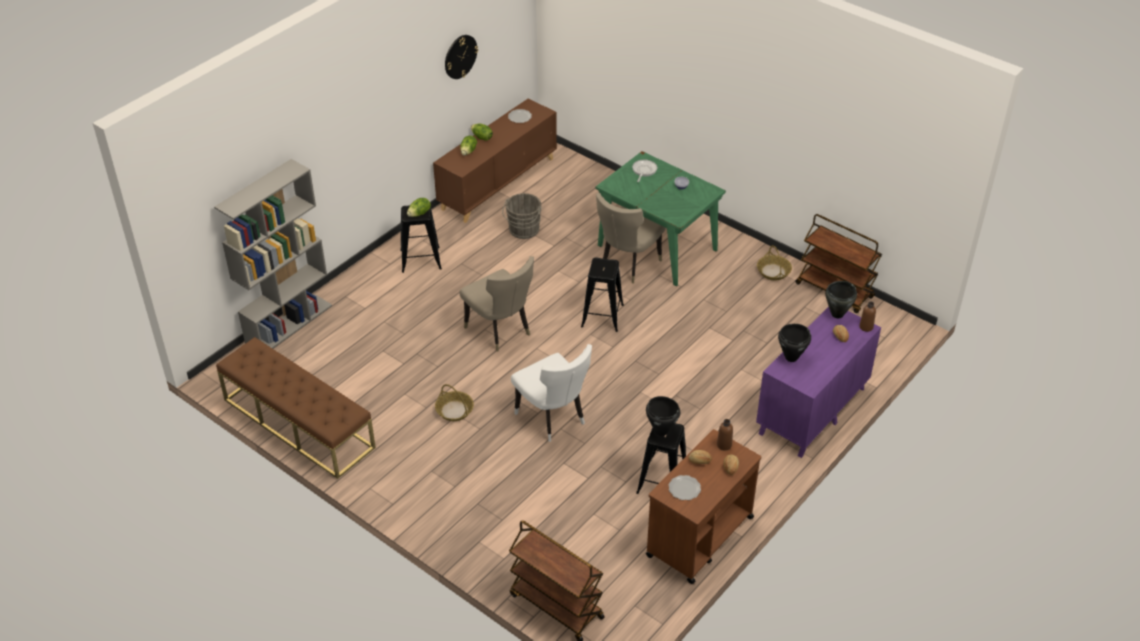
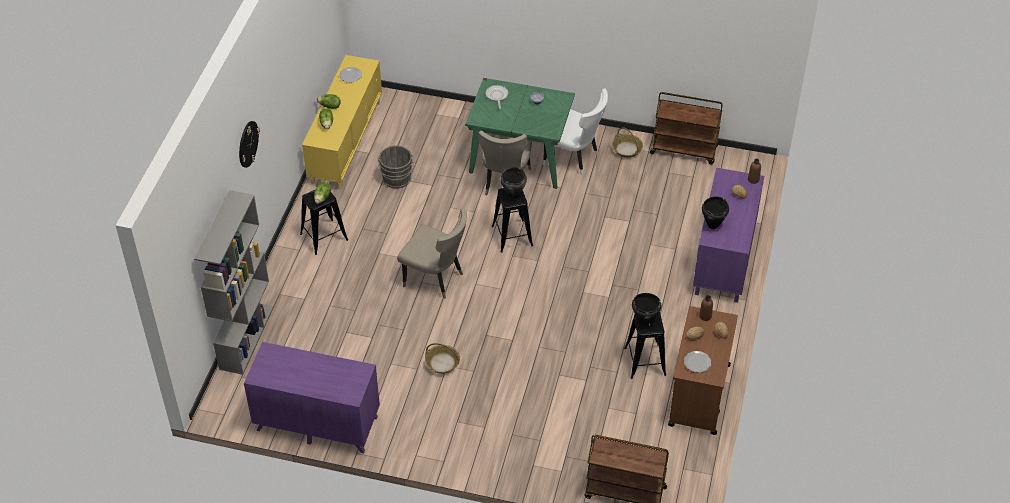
camera: 25 degrees left, 5 degrees up
(298, 423) = (317, 423): brown bench -> purple dresser
(460, 56) = (305, 41): wall clock -> wall clock (248, 144)
(498, 183) = (346, 141): brown cabinet -> yellow cabinet
(553, 418) = (528, 340): white chair -> white chair (573, 158)
(837, 314) = (725, 176): black cooking pot -> black cooking pot (513, 195)

